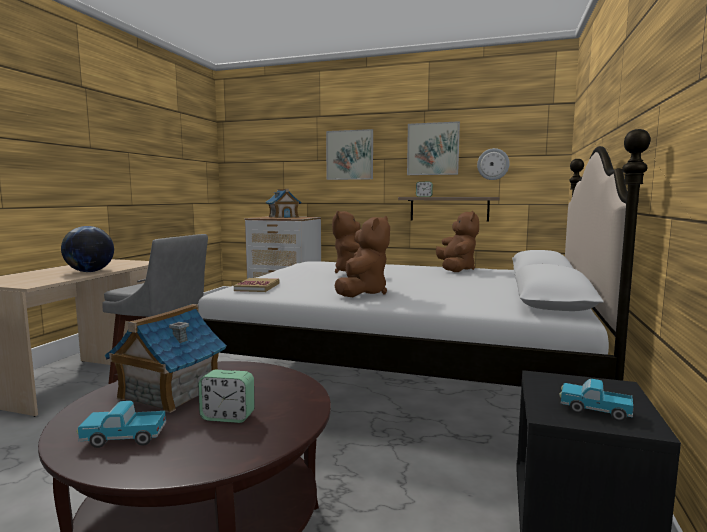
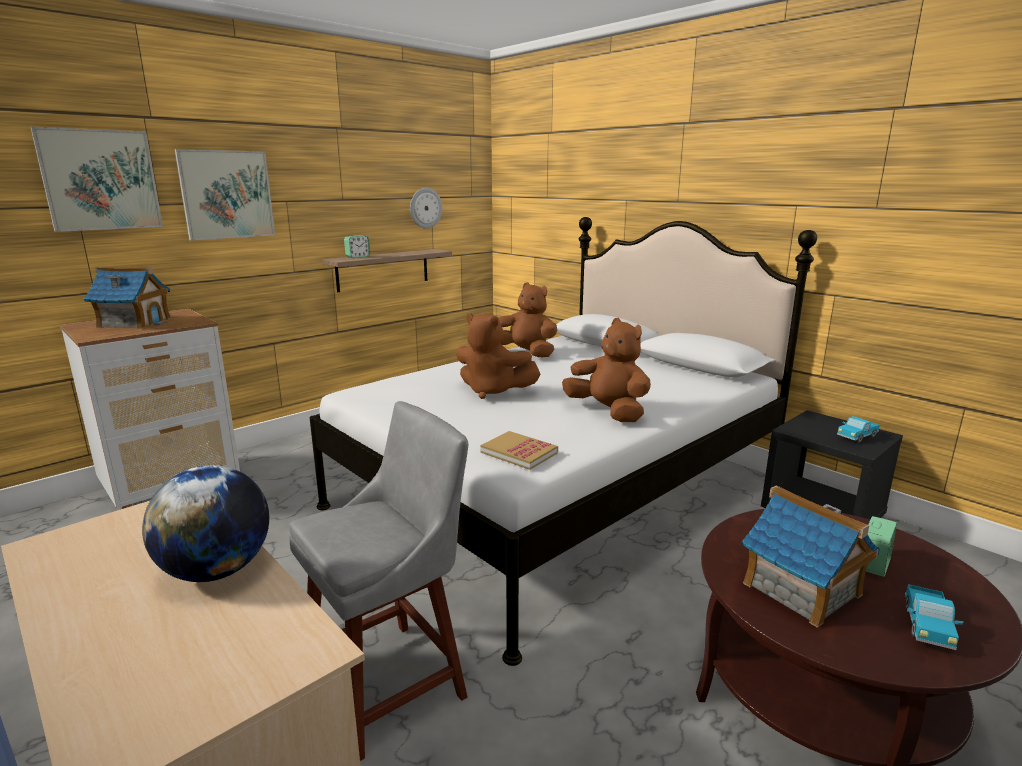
camera: 60 degrees left, 10 degrees up
(433, 149) = (355, 187): picture -> picture (100, 180)

